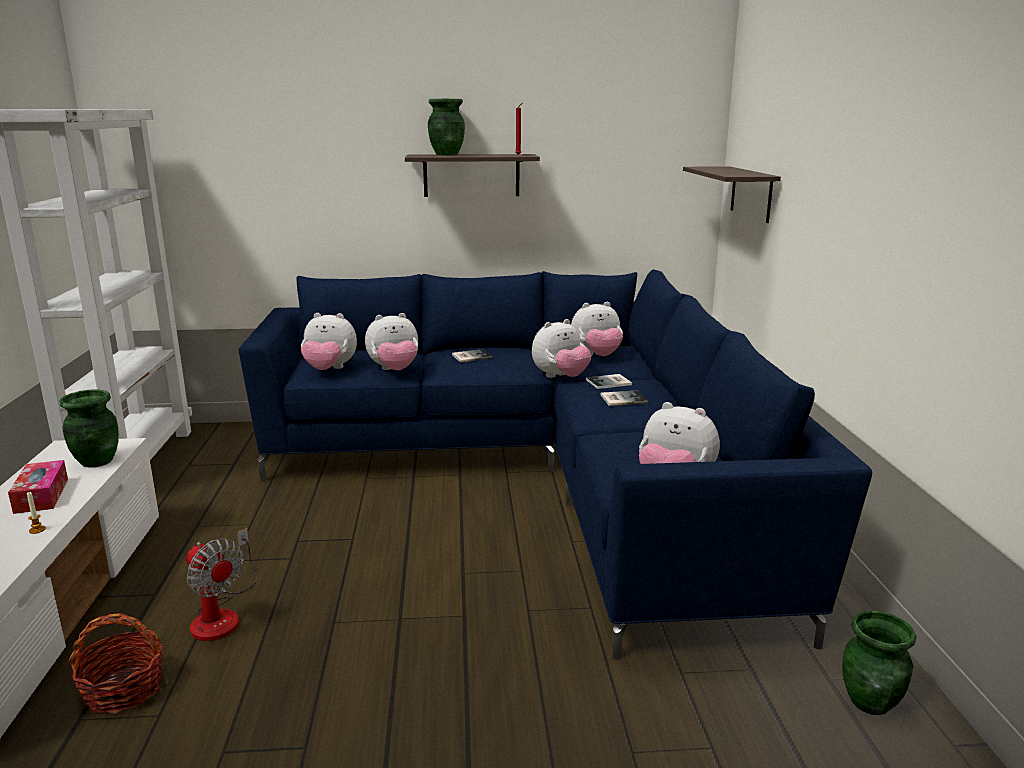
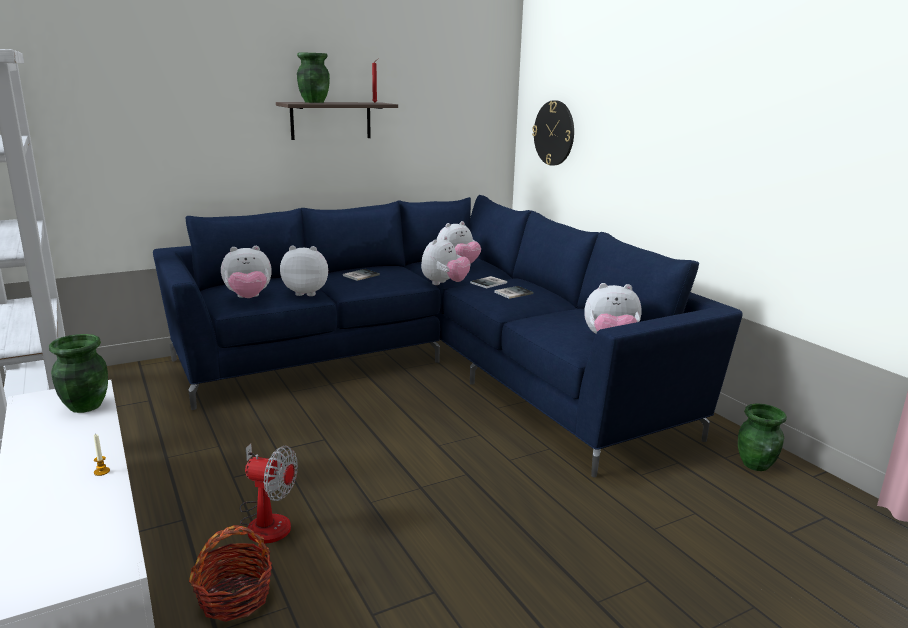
camera: 25 degrees left, 0 degrees up
(41, 496) = (64, 444): tissue box -> none
(394, 370) = (307, 292): plush toy -> plush toy turned 135 degrees counterclockwise
(751, 193) = (554, 133): shelf -> wall clock

